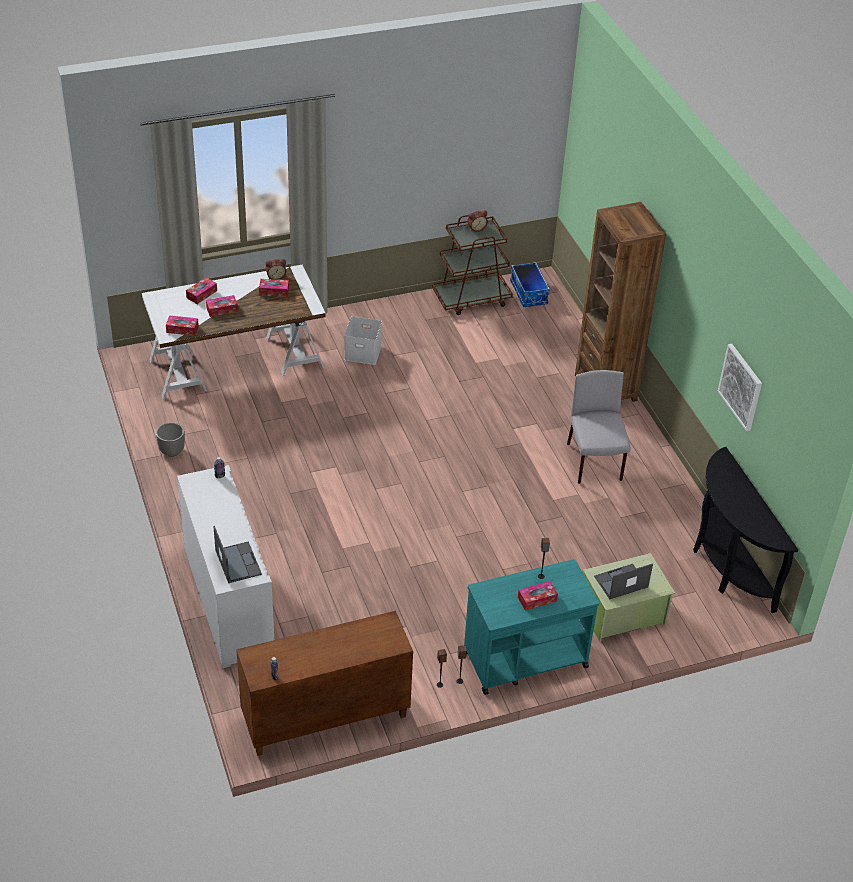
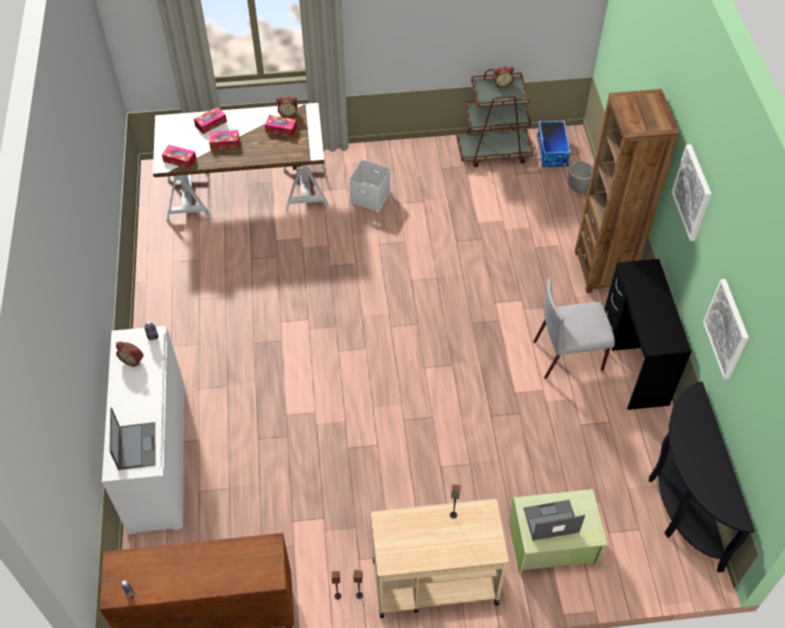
camera: 15 degrees right, 10 degrees up
(172, 451) = (157, 279): planter -> planter (578, 187)
(207, 496) = (133, 360): none -> alarm clock
(524, 659) = (434, 581): turquoise cart -> beige cart
(537, 599) = (440, 544): tissue box -> none
(594, 463) = (569, 355): grey chair -> grey chair turned 105 degrees counterclockwise
(655, 460) = (634, 361): none -> black desk
(687, 282) = (693, 192): none -> picture

